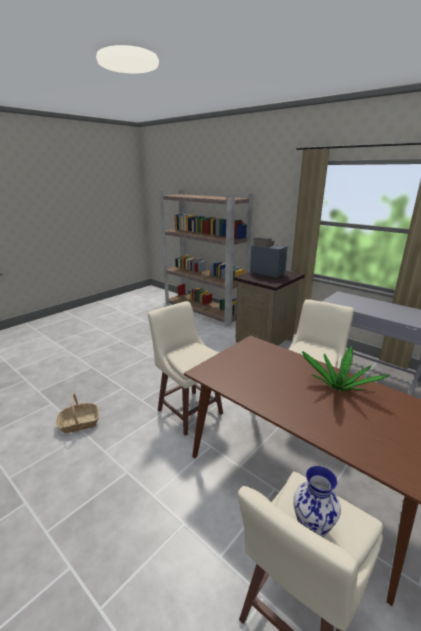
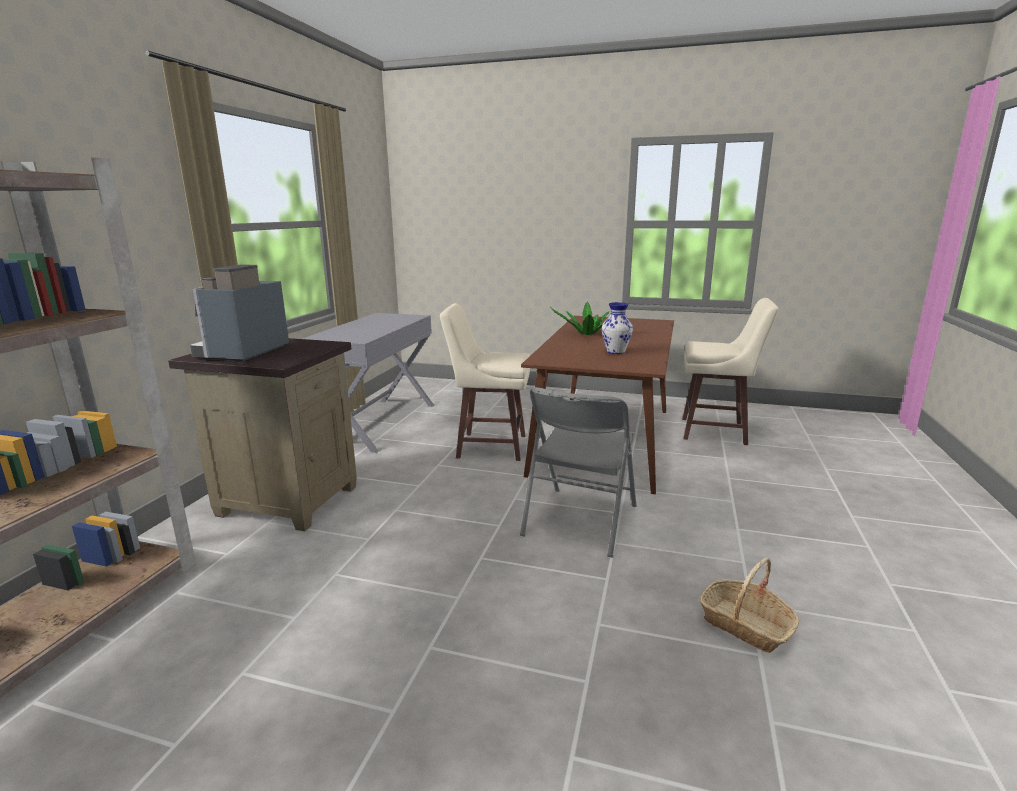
camera: 115 degrees left, 5 degrees down
(189, 410) = (580, 520): beige stool -> grey chair
(311, 527) = (723, 347): vase -> vase (615, 352)

